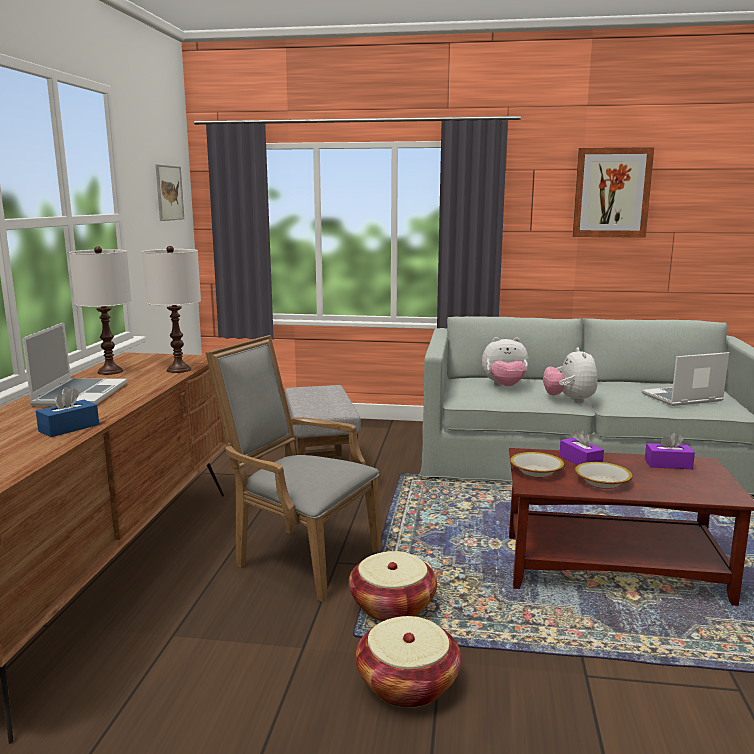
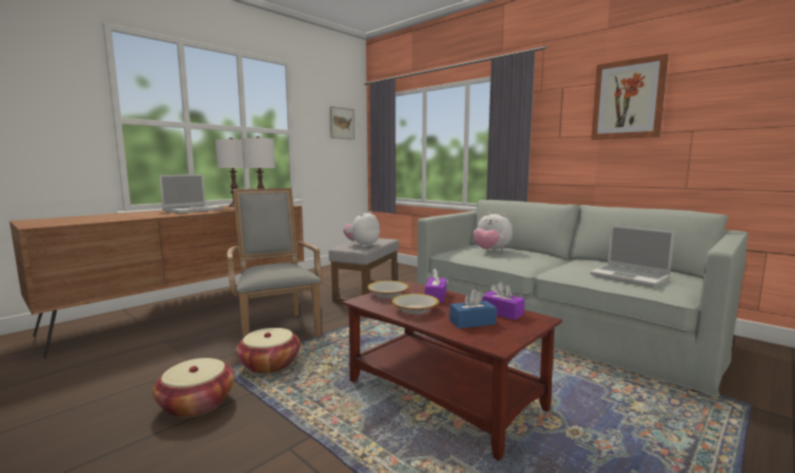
camera: 35 degrees right, 5 degrees down
(69, 428) = (142, 217): blue tissue box -> blue tissue box (472, 322)
(569, 400) = (522, 265): plush toy -> plush toy (362, 245)
(681, 398) = (630, 277): laptop -> laptop turned 150 degrees counterclockwise

